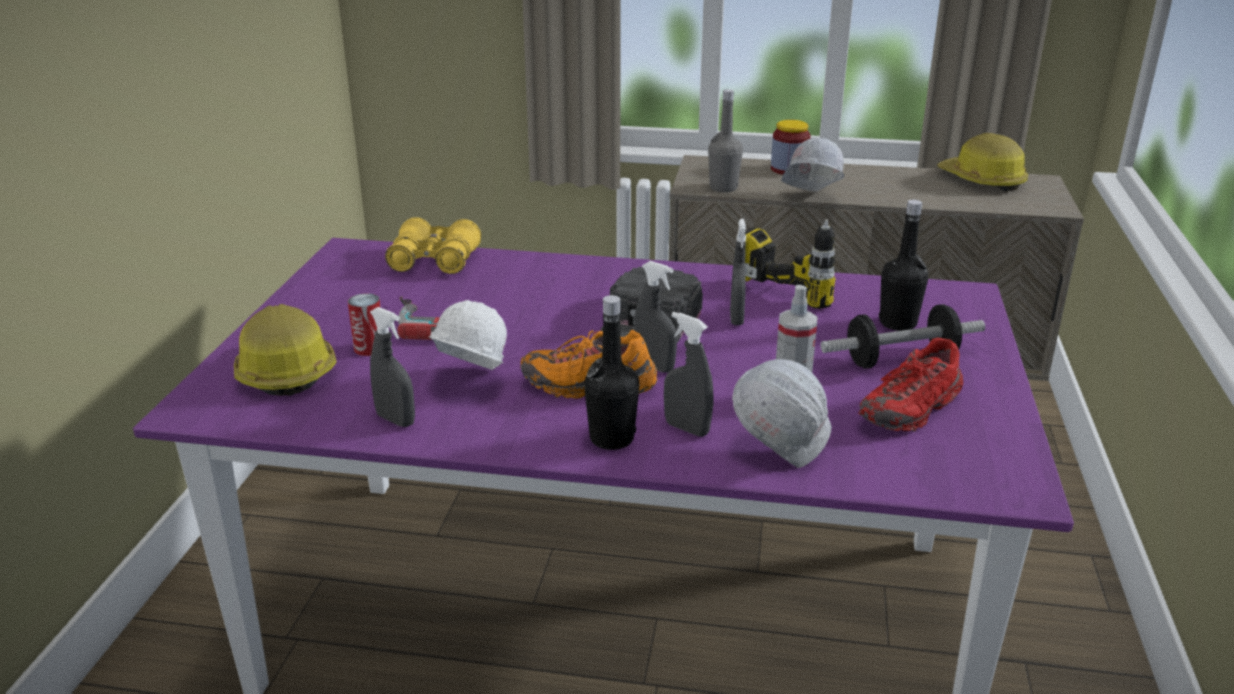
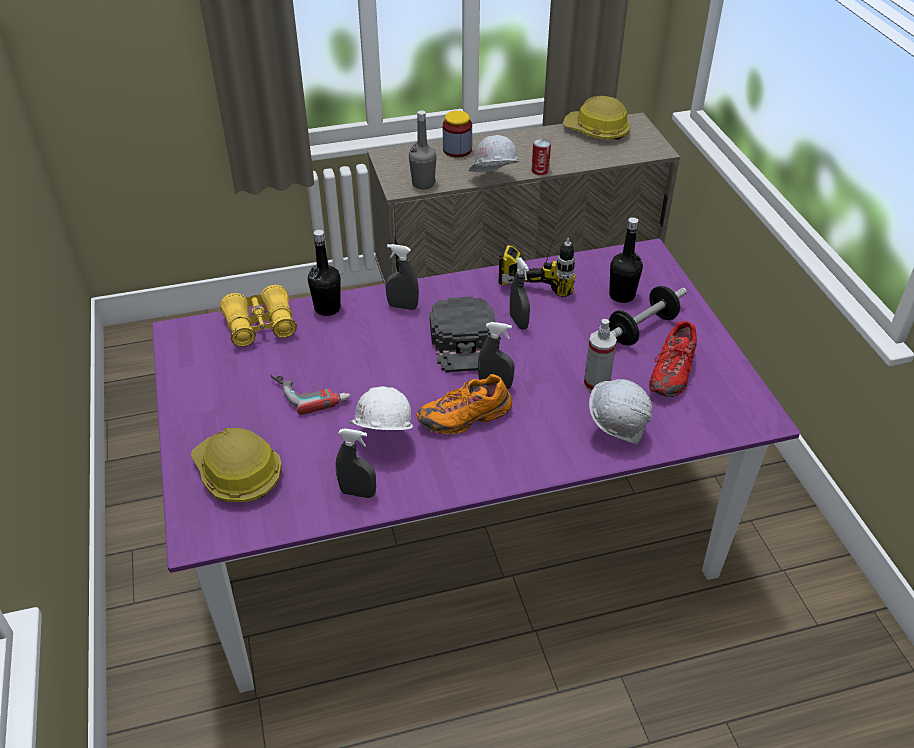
camera: 25 degrees left, 15 degrees up
(369, 348) = (283, 432): can -> can (540, 170)
(611, 439) = (511, 459): black bottle -> black bottle (327, 308)
(686, 428) = (551, 434): grey spray bottle -> grey spray bottle (402, 306)

